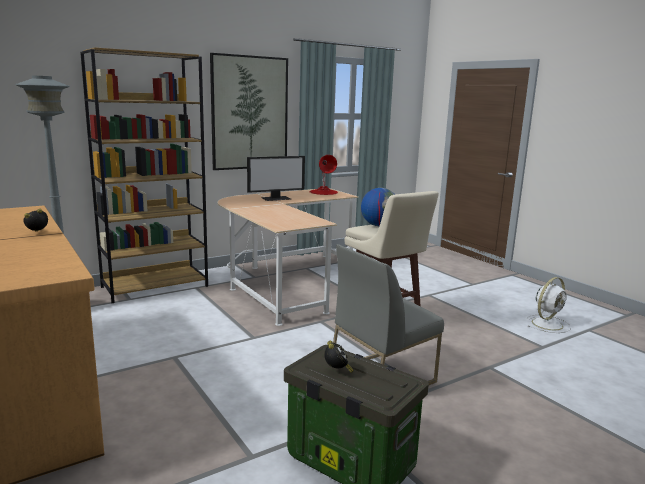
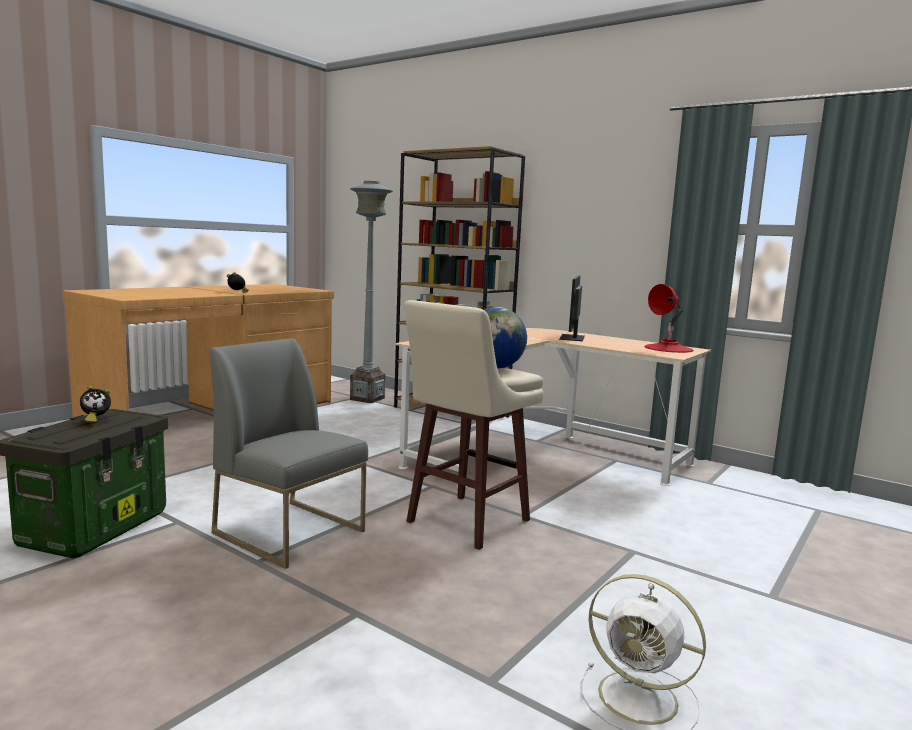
camera: 70 degrees right, 5 degrees down
(250, 113) = (605, 222): picture -> none
(276, 198) = (573, 338): monitor -> monitor turned 60 degrees clockwise

